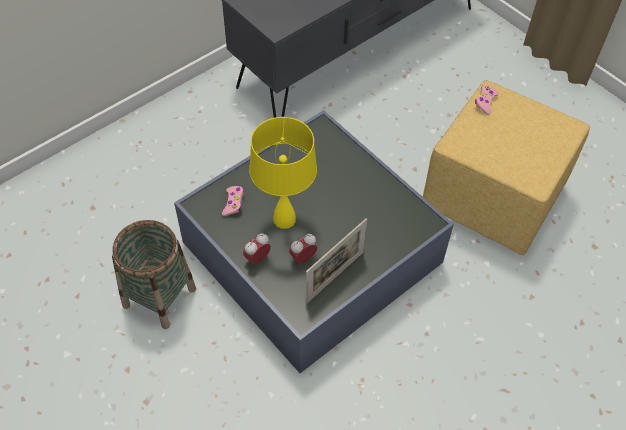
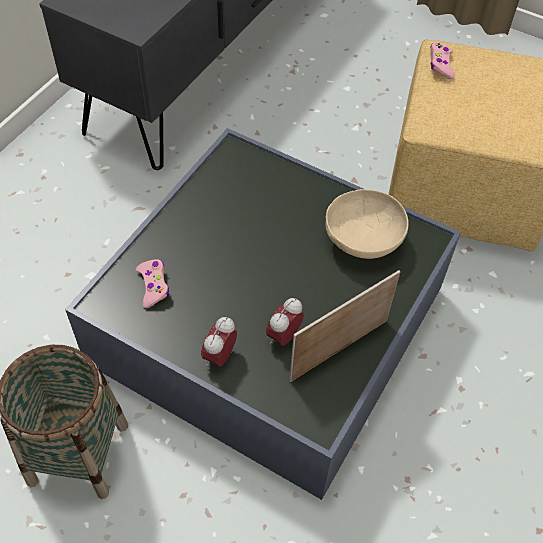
camera: 20 degrees left, 0 degrees up
(284, 219) = (234, 288): yellow table lamp -> none
(334, 277) = (339, 350): picture frame -> picture frame turned 150 degrees counterclockwise
(382, 211) = (363, 241): none -> beige bowl

